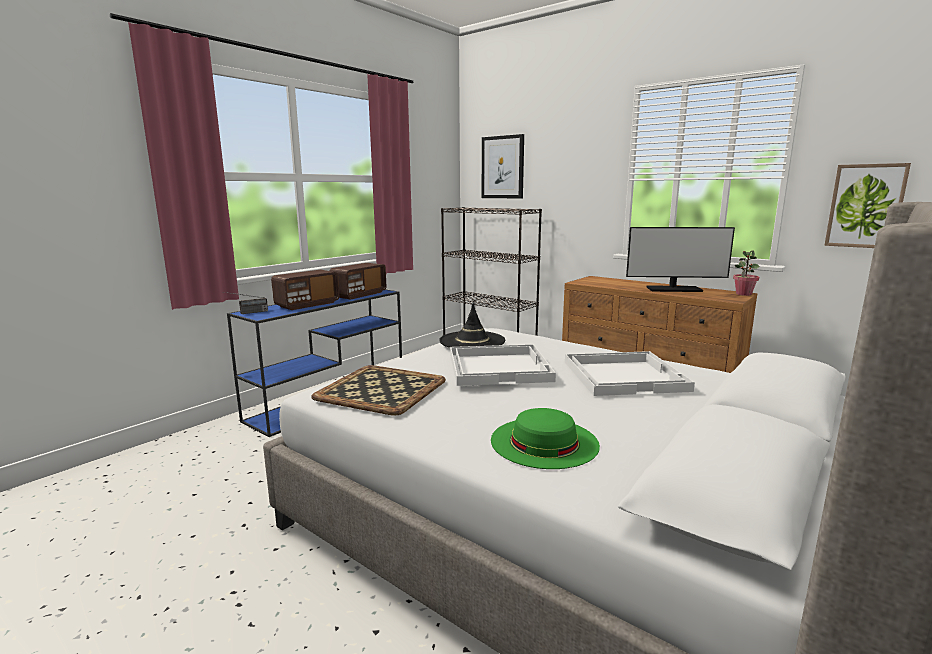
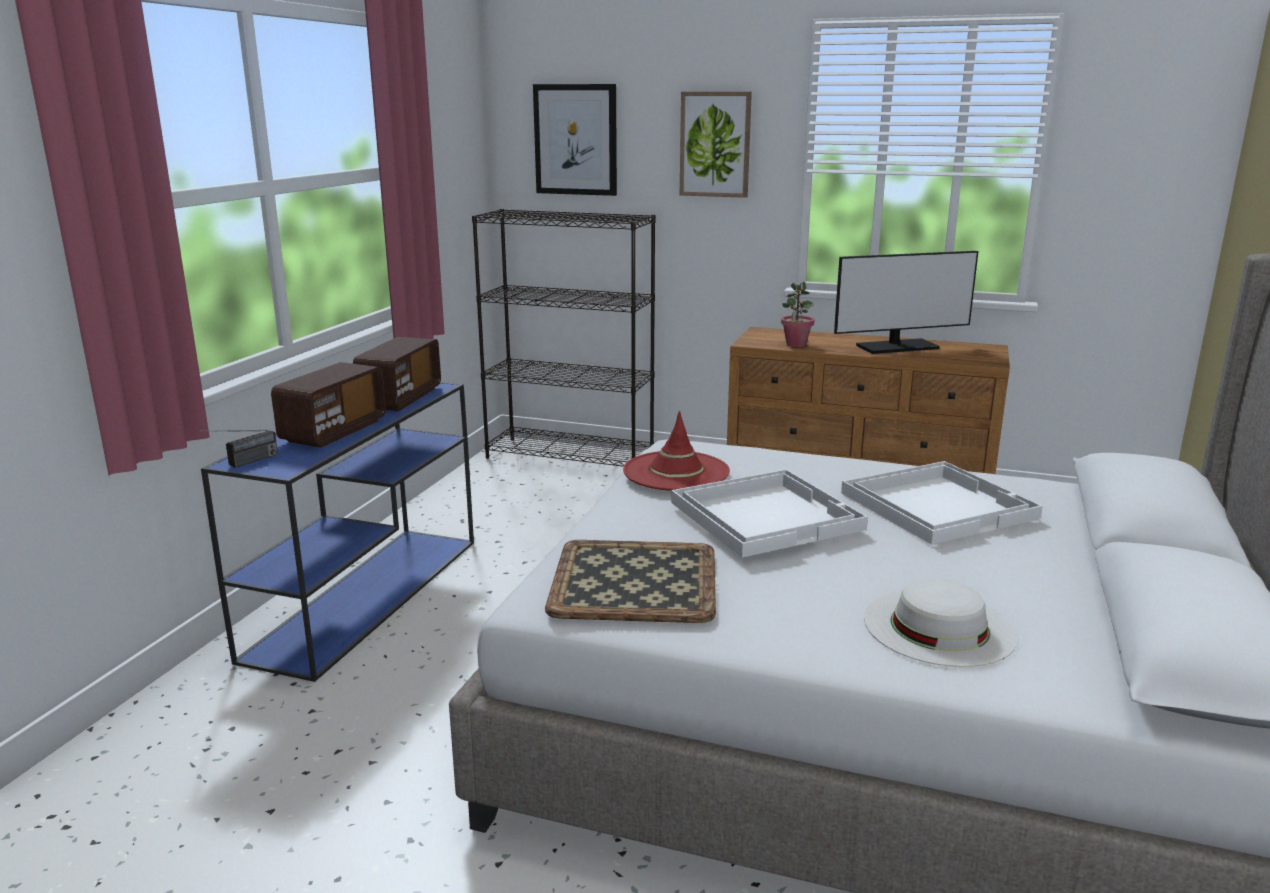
camera: 20 degrees left, 5 degrees up
(472, 341) = (676, 472): black hat -> red hat
(544, 442) = (939, 627): green hat -> white hat
(743, 294) = (993, 348): potted plant -> potted plant (795, 344)
(865, 206) = (1140, 219): picture -> picture (715, 144)

